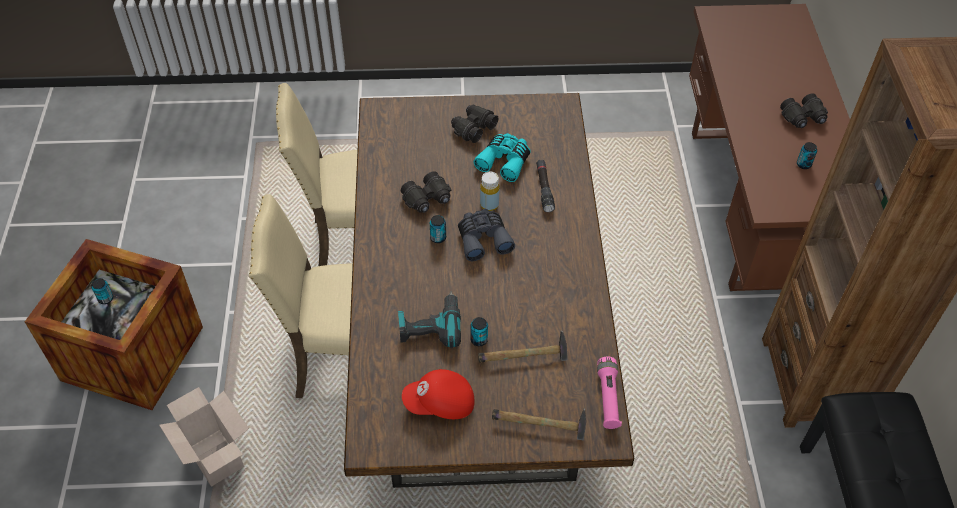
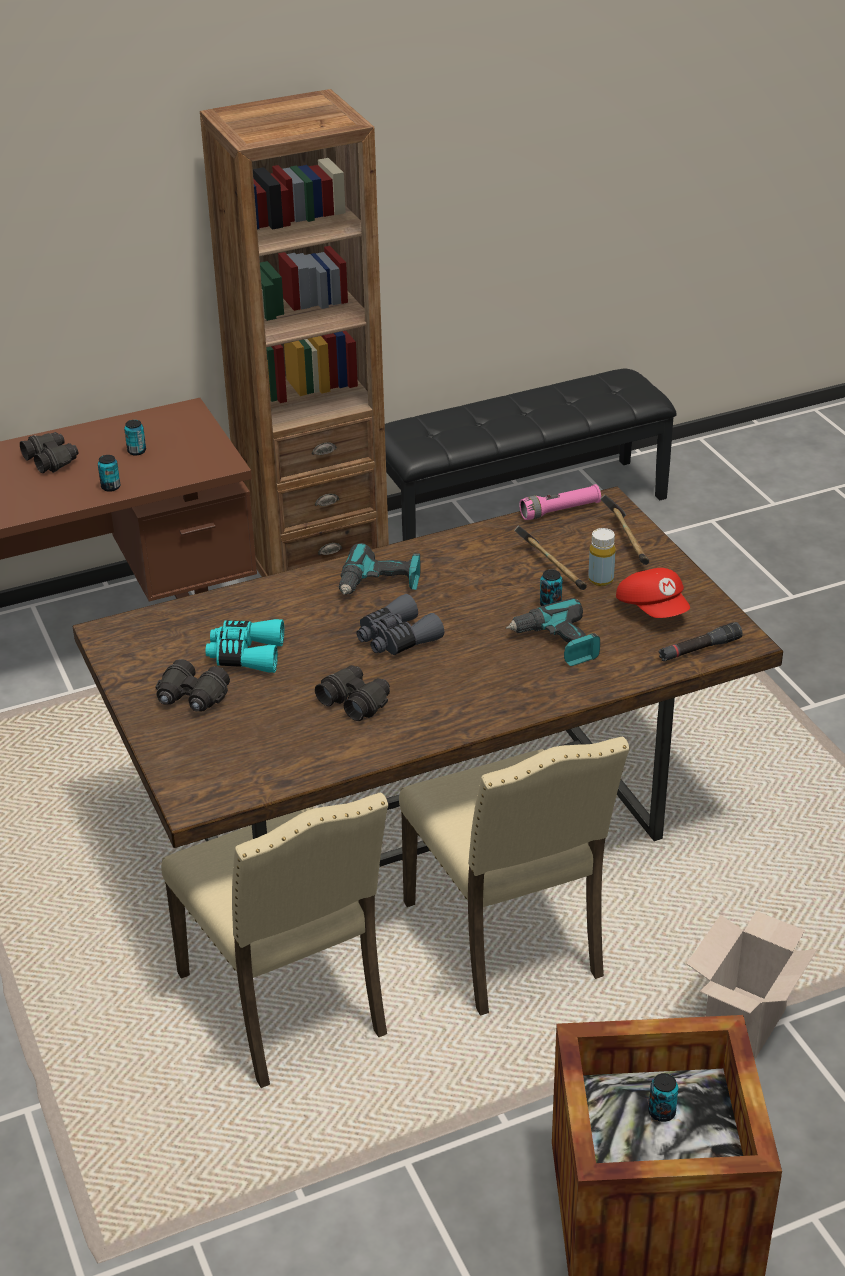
camera: 110 degrees left, 15 degrees down
(438, 238) = (417, 674): can -> can (110, 487)
(489, 205) = (334, 648): yellow bottle -> yellow bottle (601, 579)
(544, 189) = (281, 612): black flashlight -> black flashlight (699, 649)
(554, 249) = (380, 584): none -> power drill

